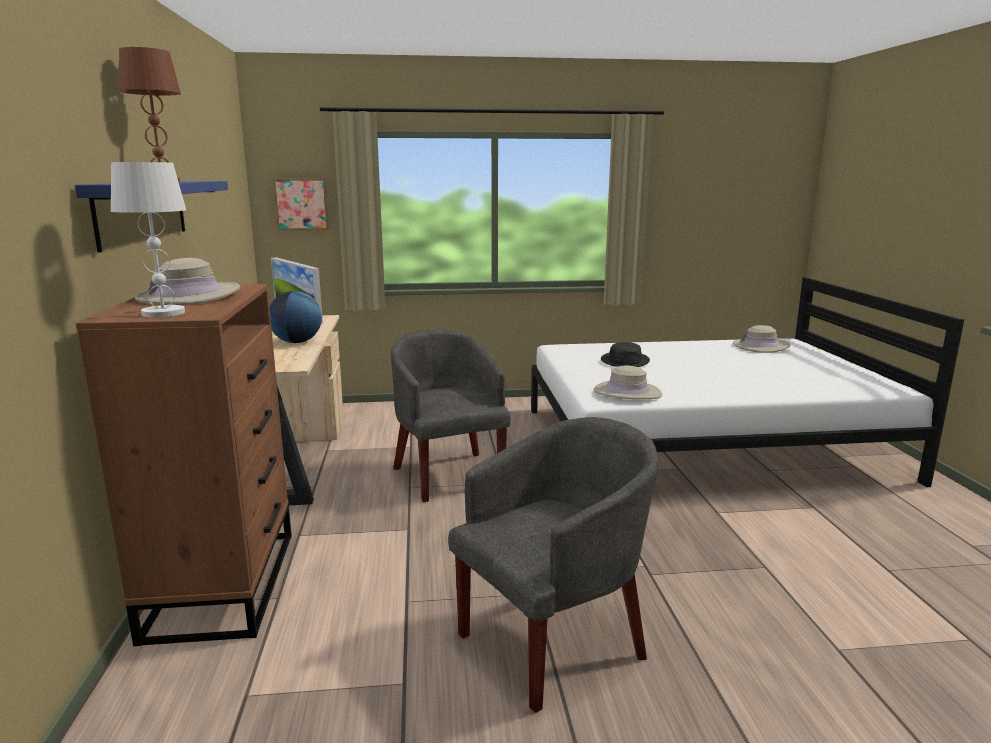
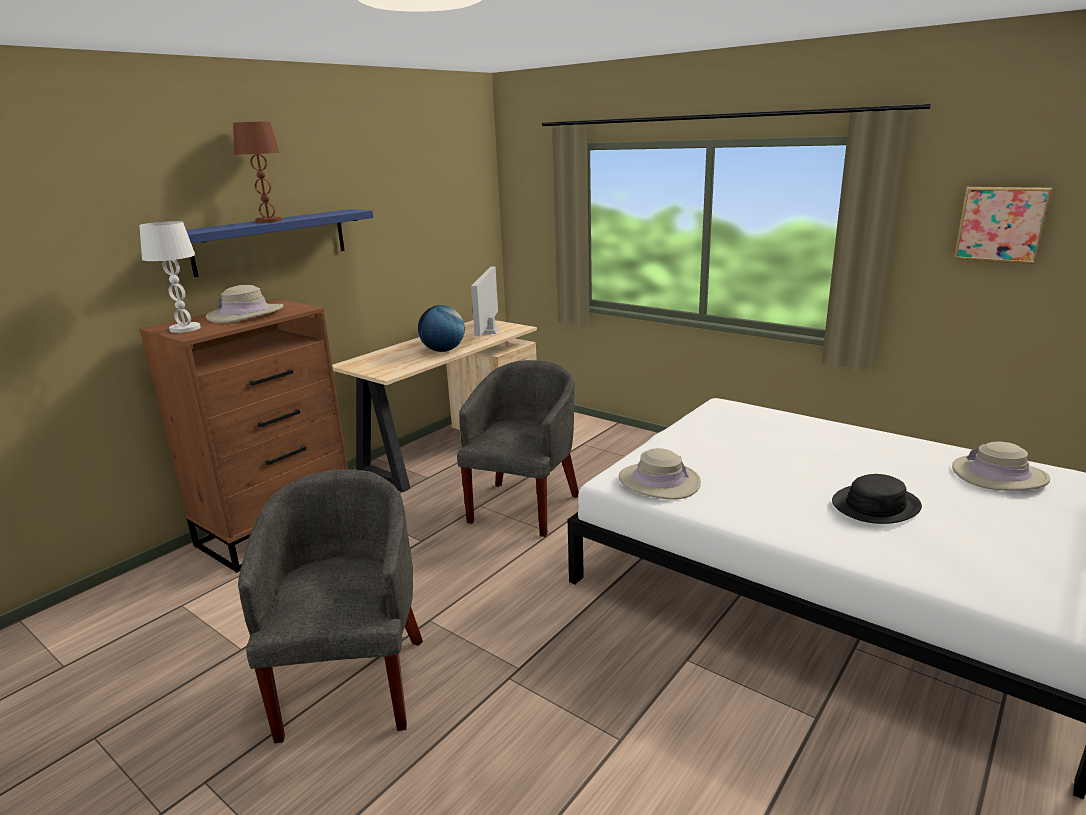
camera: 45 degrees right, 5 degrees up
(301, 204) = (535, 215): picture -> picture (1001, 224)
(554, 641) = (352, 682): grey armchair -> grey armchair turned 105 degrees counterclockwise
(624, 361) = (752, 442): black hat -> black hat (875, 505)

